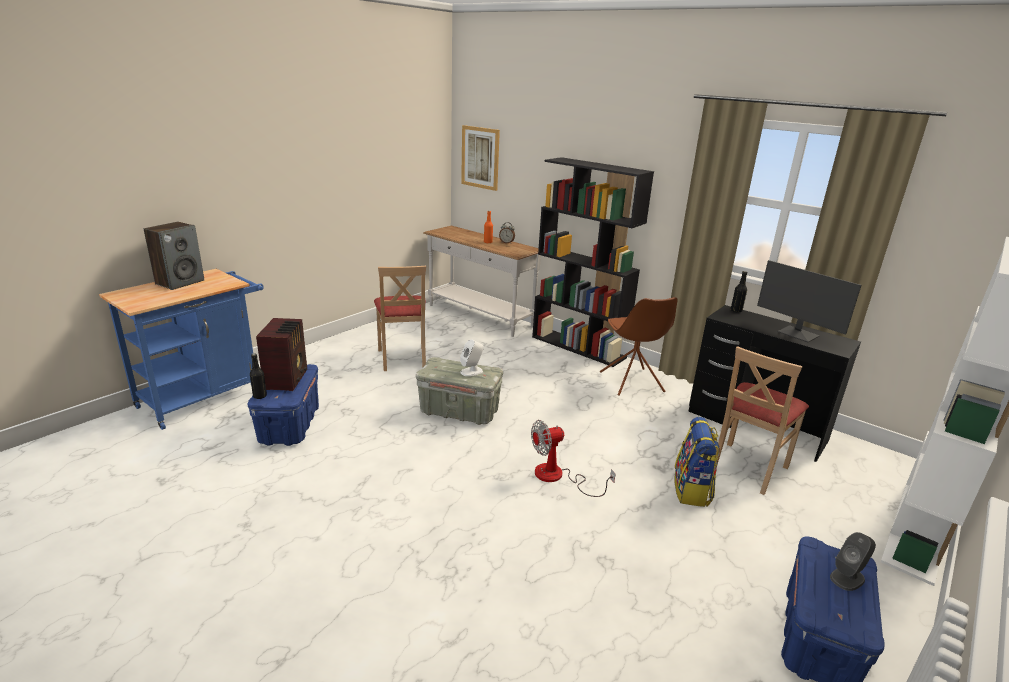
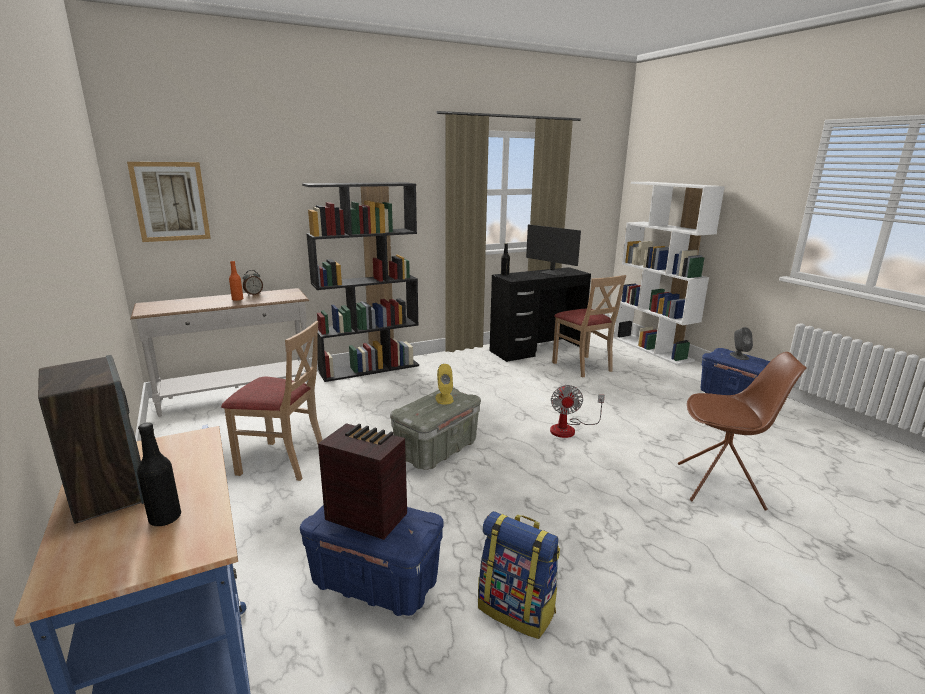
camera: 65 degrees left, 5 degrees down
(260, 396) = (400, 546): black bottle -> black bottle (165, 518)
(472, 371) = (444, 398): white speaker -> yellow speaker
(631, 382) = (450, 366): brown chair -> brown chair (721, 486)
(692, 490) = (602, 388): backpack -> backpack (517, 610)
(797, 334) = (552, 273): monitor -> monitor turned 60 degrees clockwise

